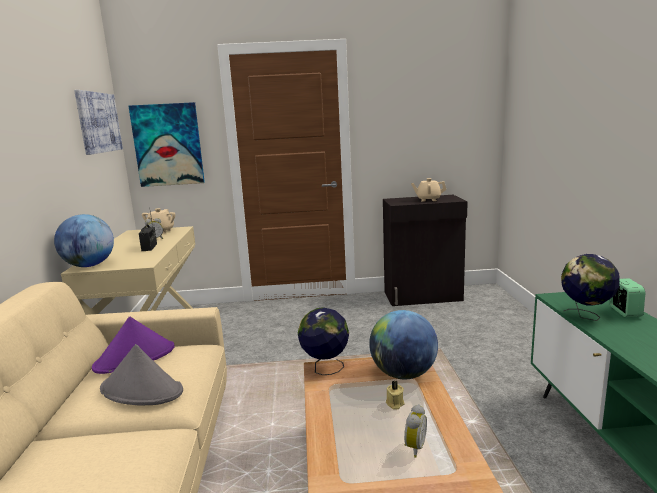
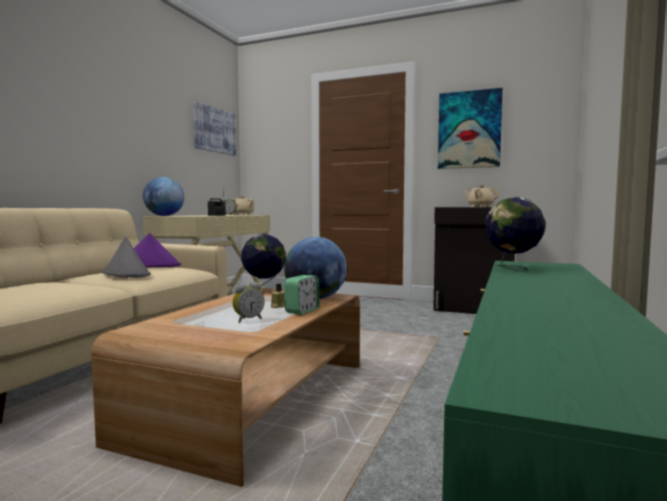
camera: 25 degrees right, 10 degrees down
(168, 145) = (269, 154): picture -> picture (469, 130)
(624, 312) = (565, 270): alarm clock -> alarm clock (302, 311)

